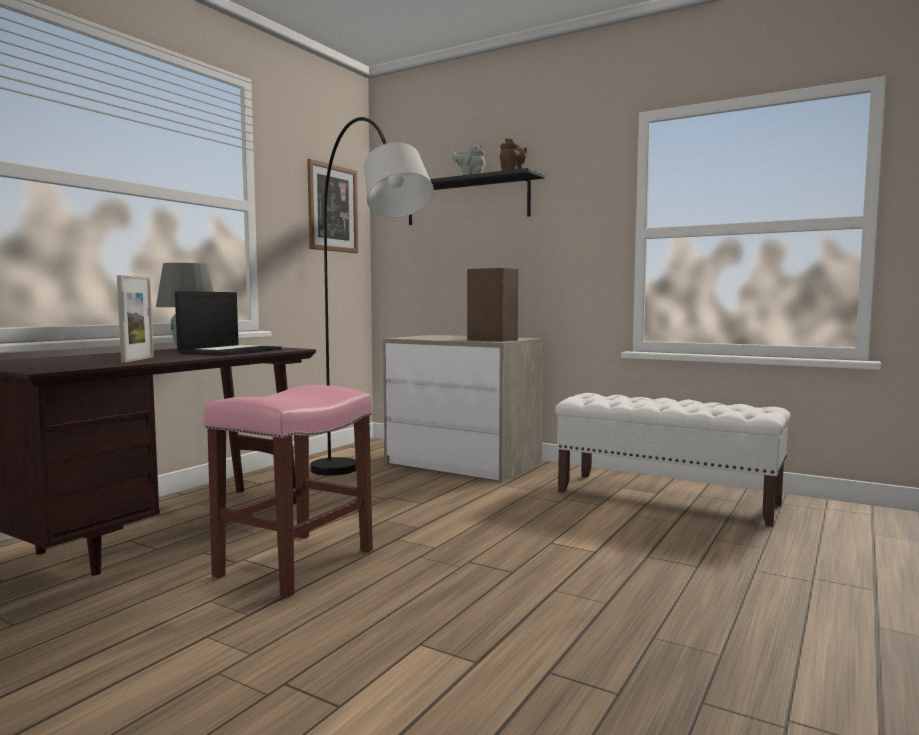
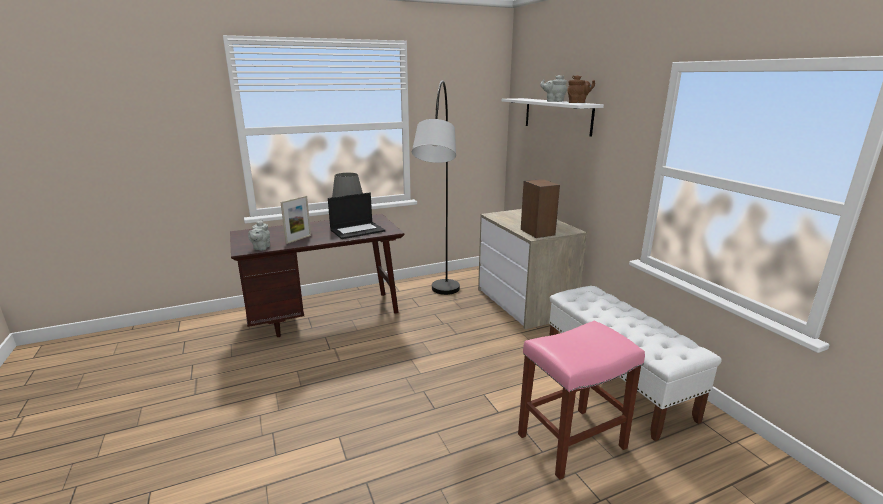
camera: 35 degrees right, 15 degrees up
(78, 366) = (261, 248): none -> grey teapot
(295, 563) = (350, 360): pink stool -> pink stool (571, 442)
(332, 208) = (473, 114): picture -> none
(466, 201) = (557, 115): black shelf -> white shelf

